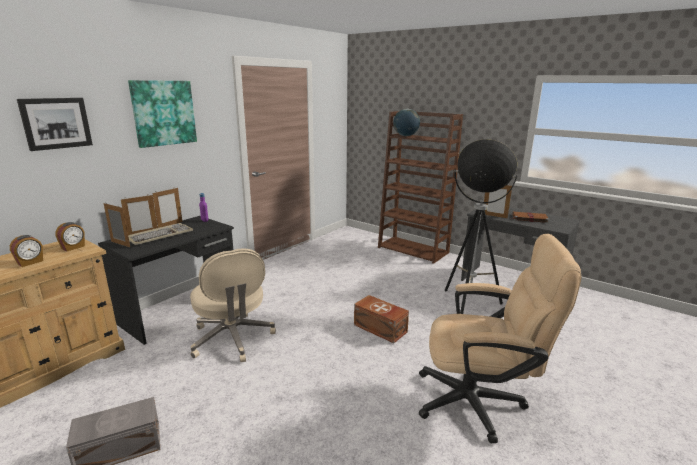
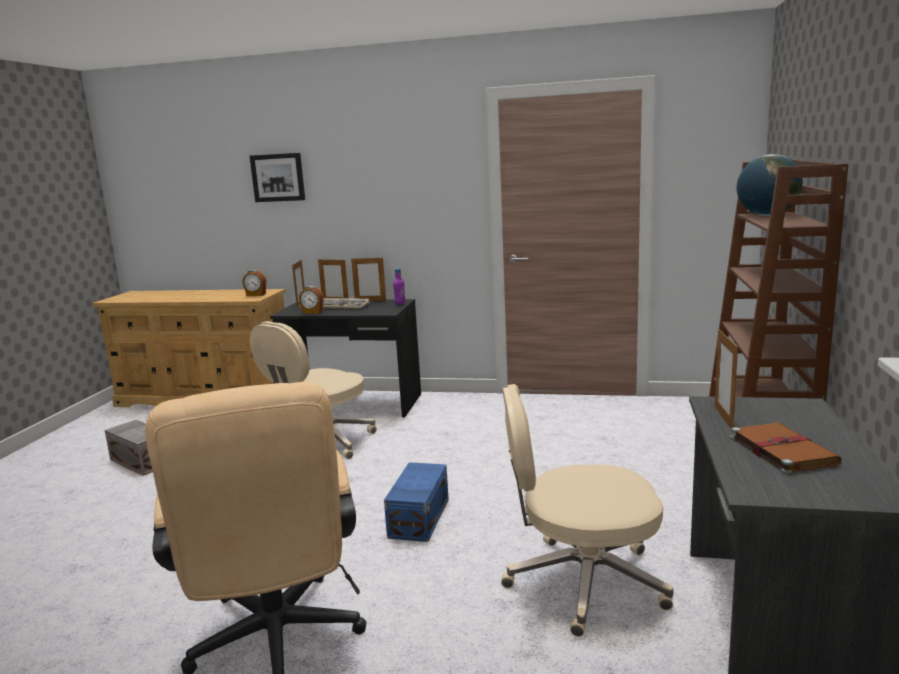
camera: 65 degrees right, 5 degrees down
(30, 262) = (217, 297): alarm clock -> alarm clock (312, 312)
(163, 113) = (382, 168): picture -> none
(380, 329) = (417, 518): brown storage box -> blue storage box
(467, 306) = (582, 582): floor lamp -> beige office chair

